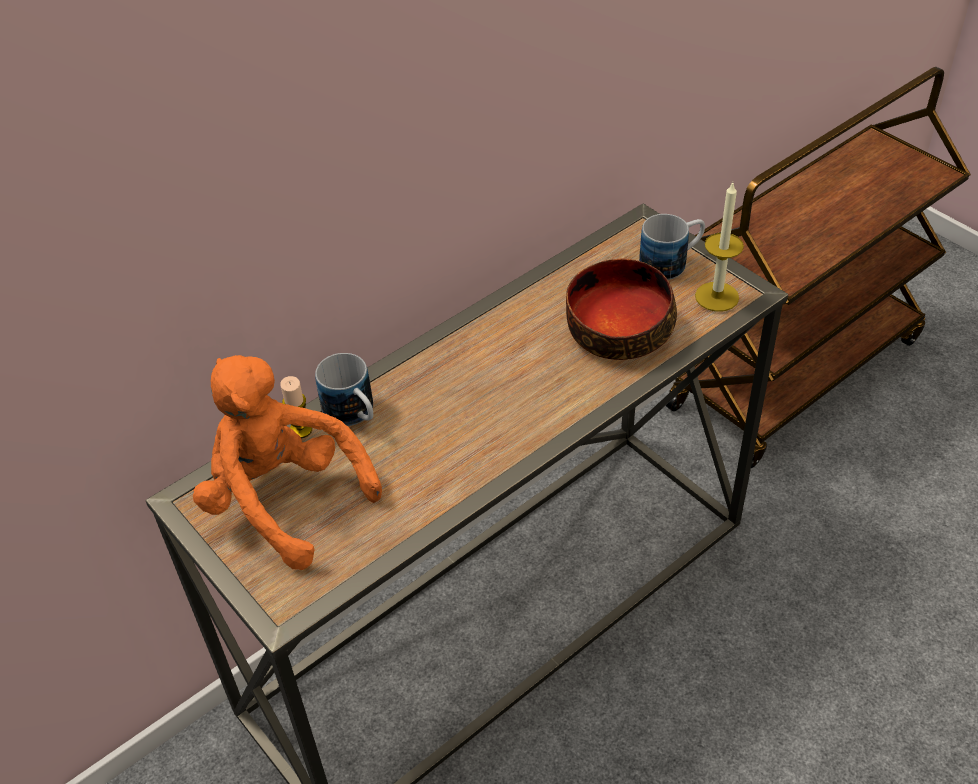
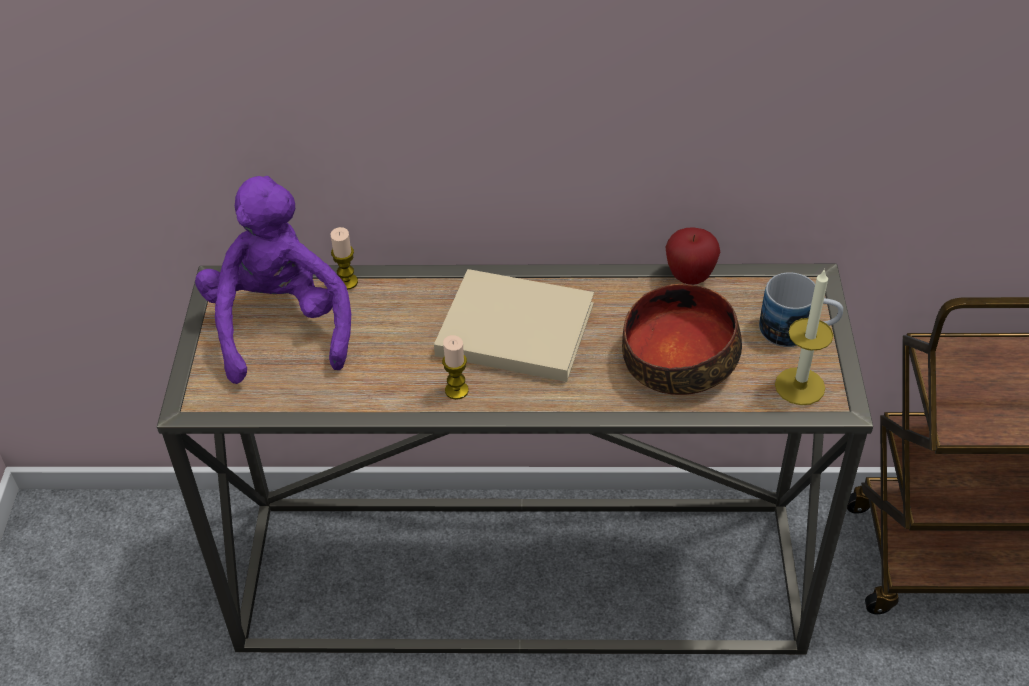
camera: 40 degrees right, 0 degrees up
(283, 500) = (280, 326): orange plush toy -> purple plush toy
(354, 415) = (395, 295): mug -> none
(476, 382) = (510, 328): none -> beige book
(489, 453) = (456, 390): none -> candle
(560, 268) = (689, 277): none -> apple

